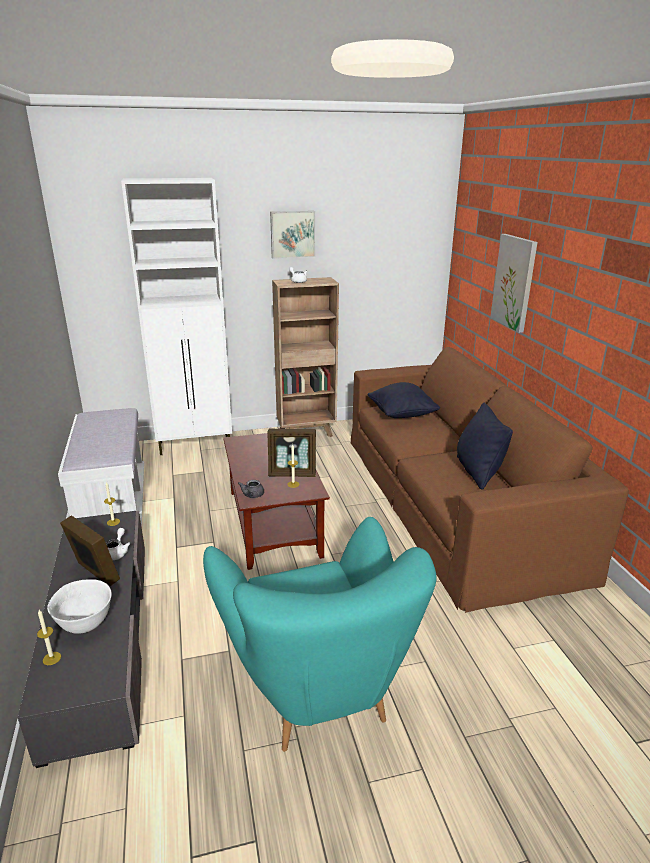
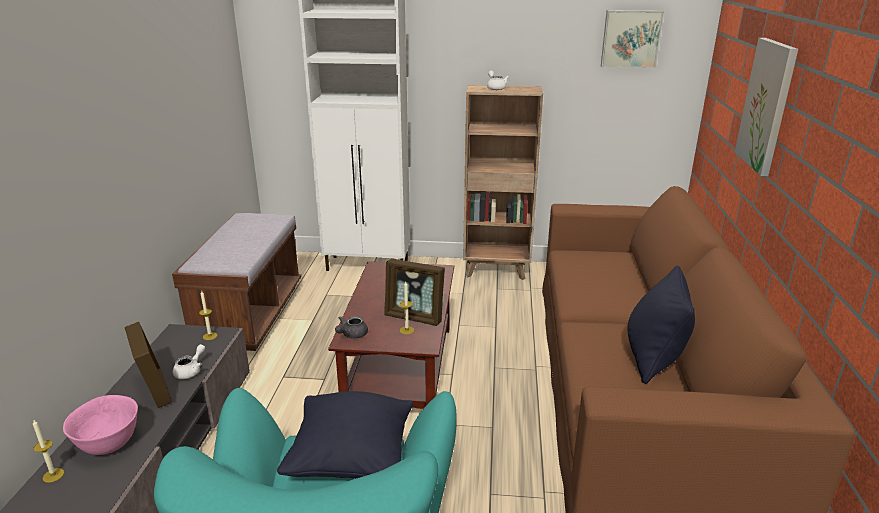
camera: 20 degrees right, 0 degrees up
(85, 622) = (109, 443): white bowl -> pink bowl
(112, 504) = (250, 315): white bench -> brown bench
(292, 234) = (498, 31): picture -> picture (630, 39)
(401, 415) = (594, 266): black pillow -> black pillow (351, 459)

